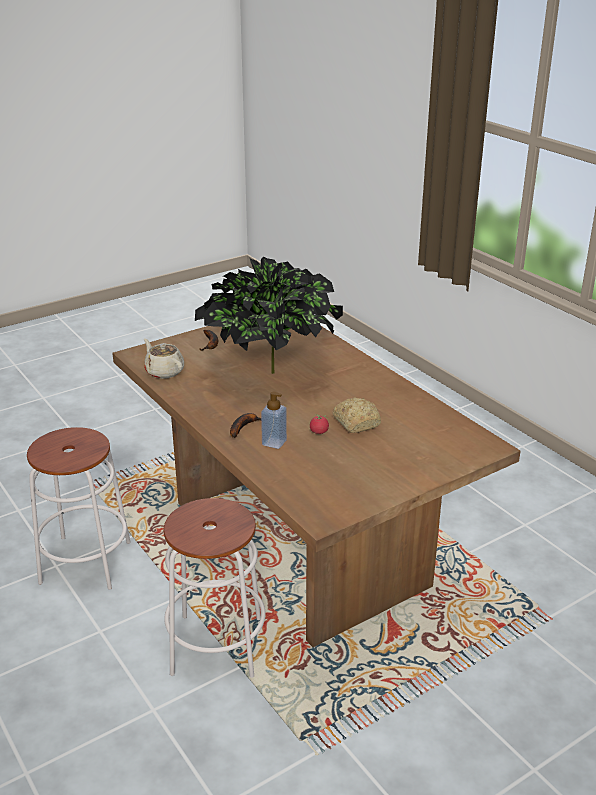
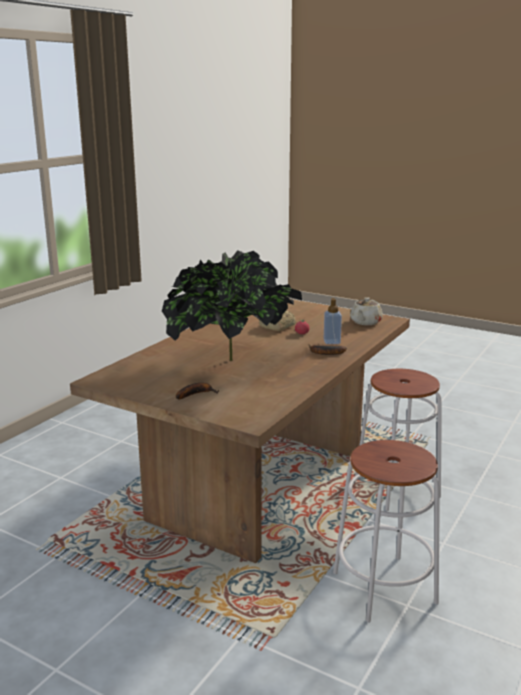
camera: 115 degrees left, 10 degrees down
(164, 371) = (273, 399): beige teapot -> beige teapot (365, 322)

